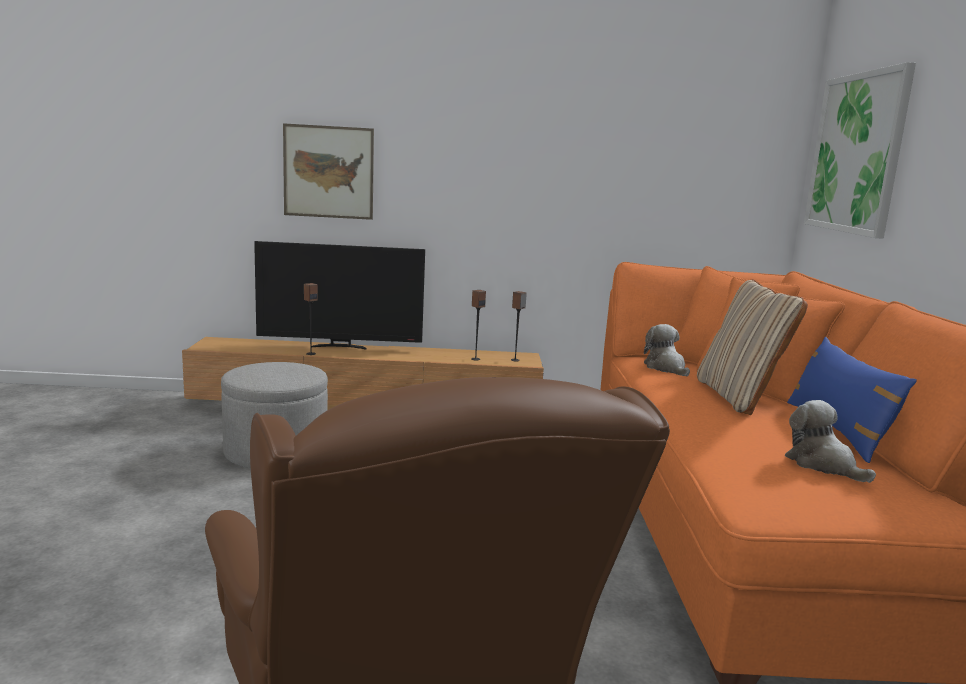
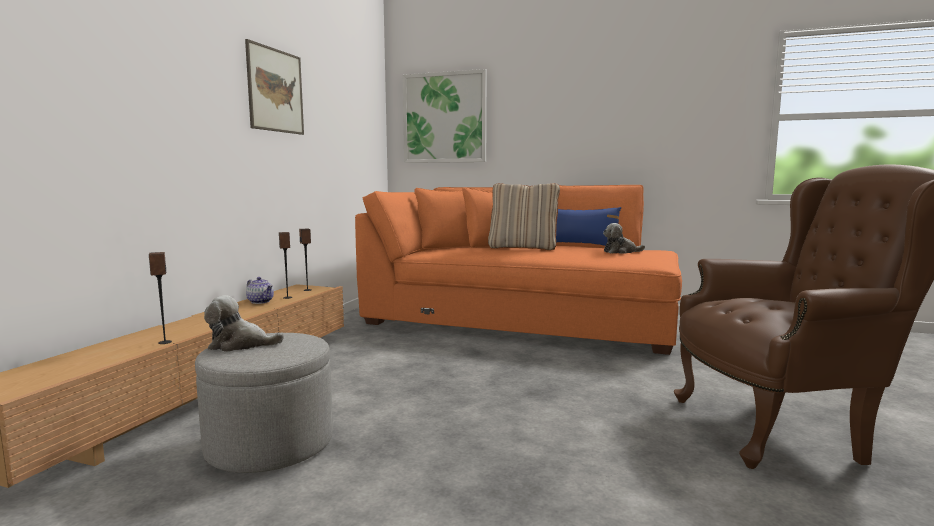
camera: 70 degrees left, 5 degrees down
(328, 172) = (102, 113): picture -> picture (275, 90)
(340, 346) = (159, 330): television -> none
(451, 354) = (261, 301): none -> teapot
(666, 368) = (455, 250): plush toy -> plush toy (240, 345)

